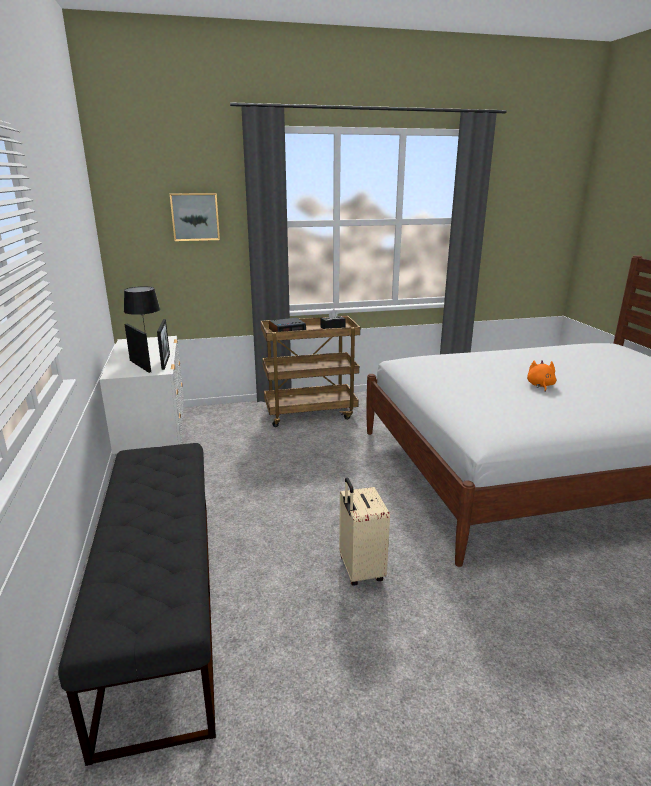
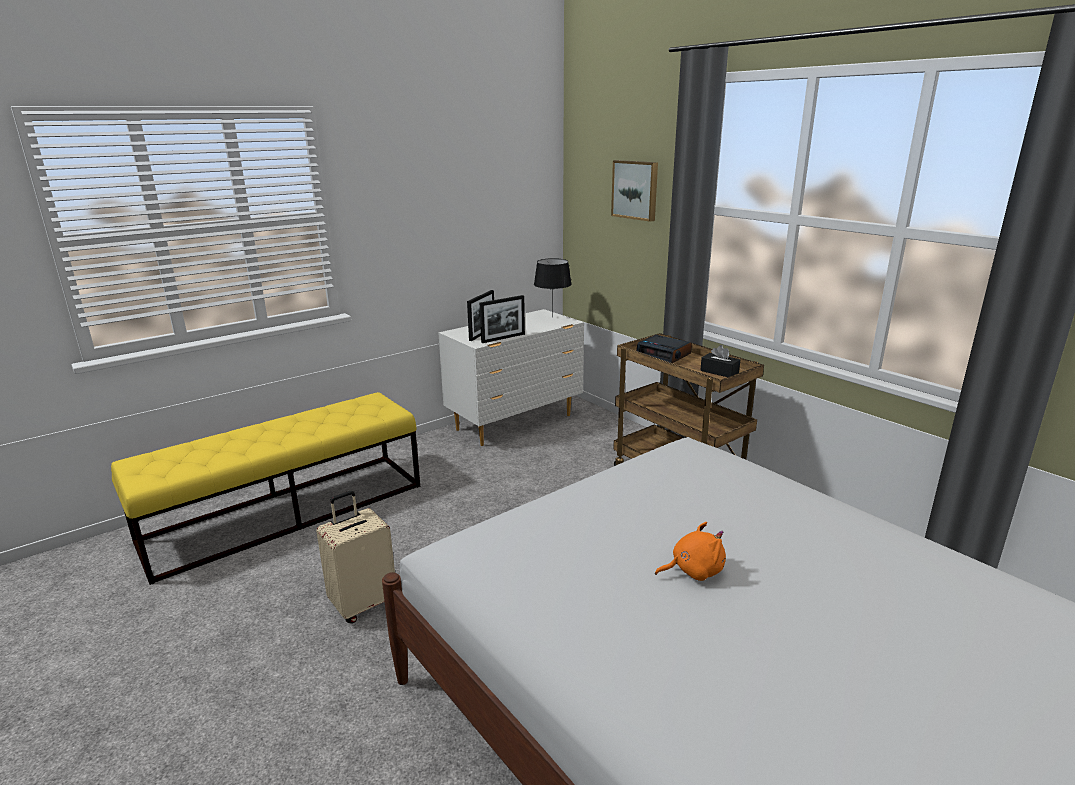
camera: 65 degrees right, 0 degrees up
(162, 602) = (287, 512): black bench -> yellow bench

